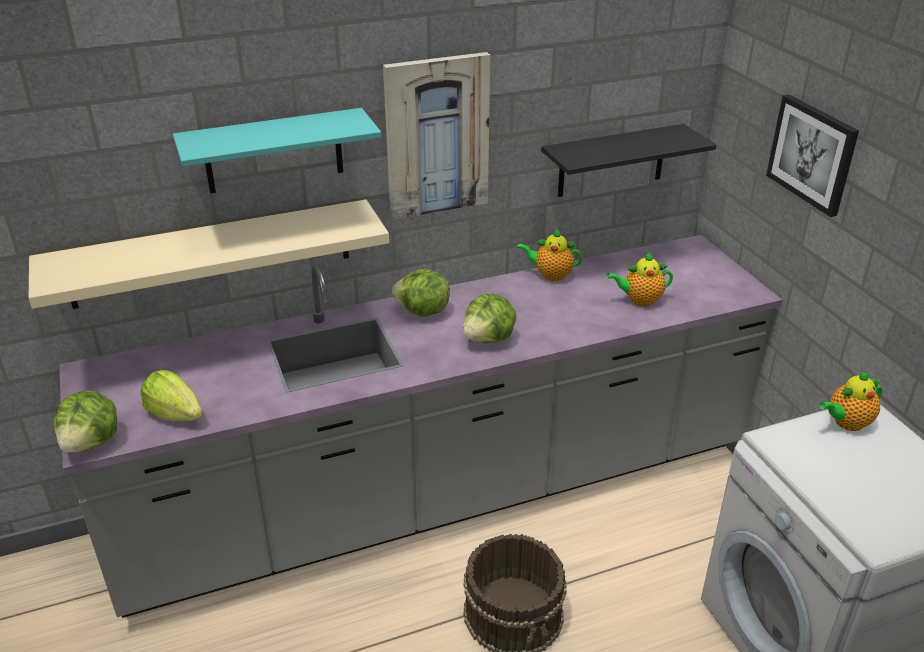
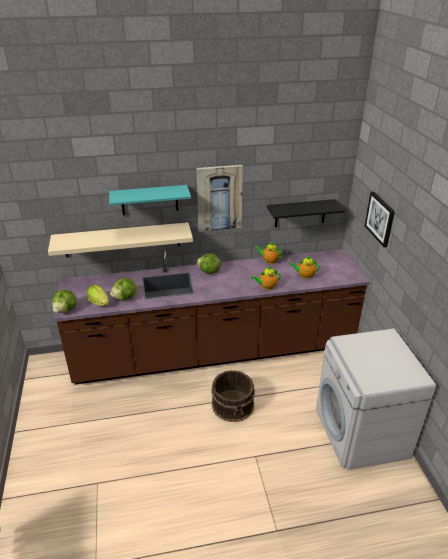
camera: 10 degrees right, 0 degrees up
(462, 491) = (224, 352): grey counter -> brown counter
(489, 339) = (233, 286): lettuce -> lettuce (125, 298)
(846, 423) = (378, 337): teapot -> teapot (266, 287)

